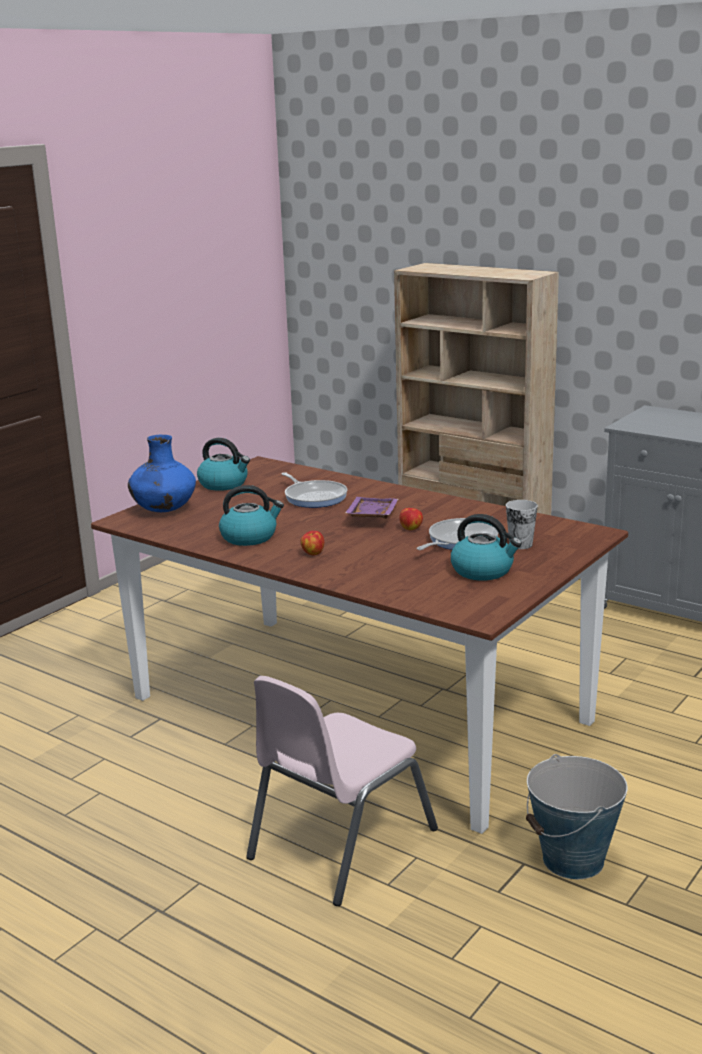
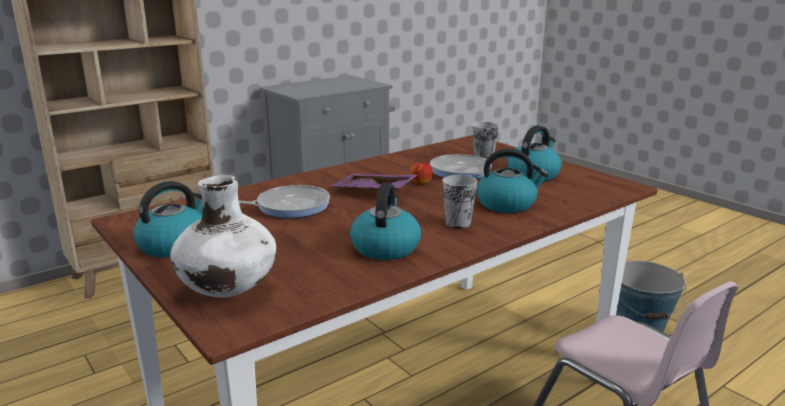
camera: 75 degrees left, 0 degrees up
(164, 510) = (228, 290): blue vase -> white vase
(313, 553) = (458, 223): apple -> cup
(376, 566) = (507, 204): none -> kettle

